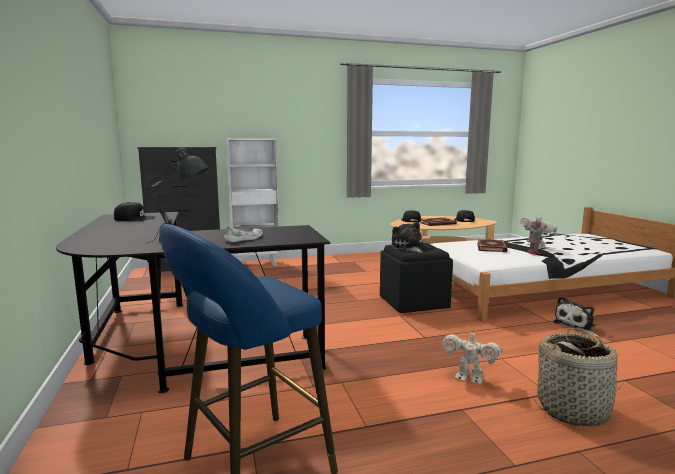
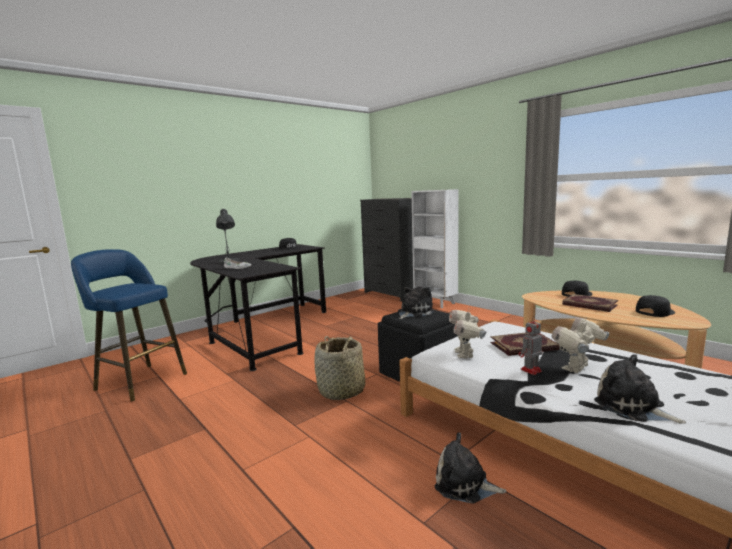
camera: 65 degrees right, 0 degrees up
(469, 378) = (259, 425): toy robot -> toy robot (465, 354)
(573, 409) = (213, 485): basket -> basket (341, 391)
(584, 250) = (632, 406): none -> plush toy

